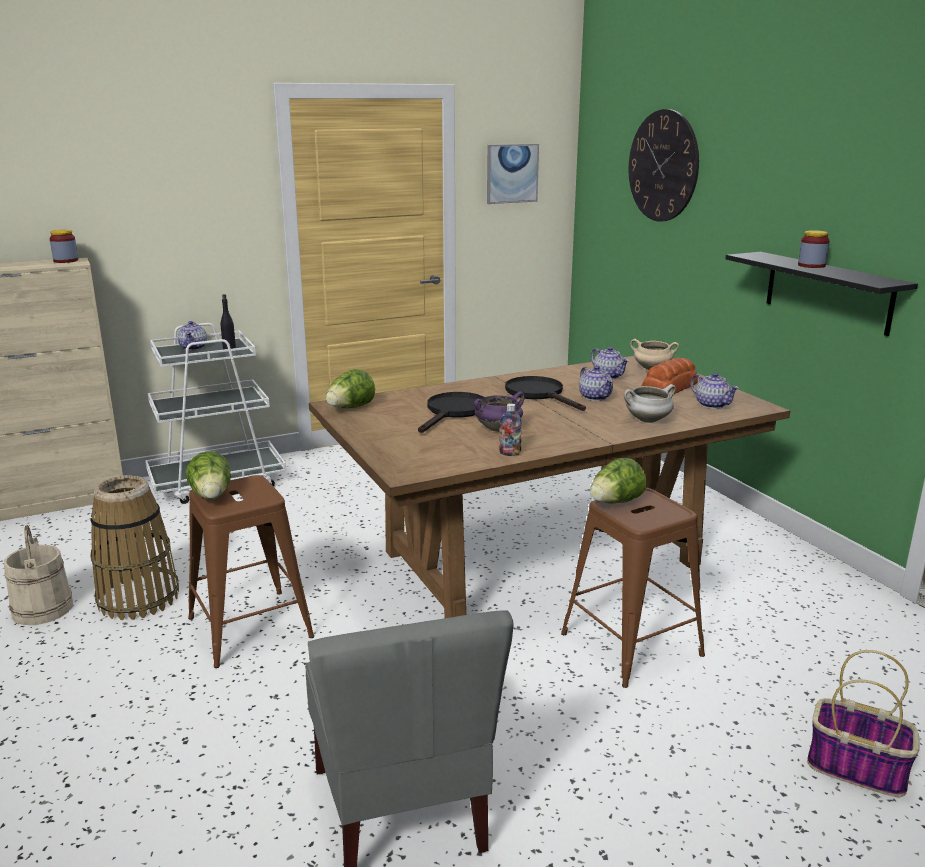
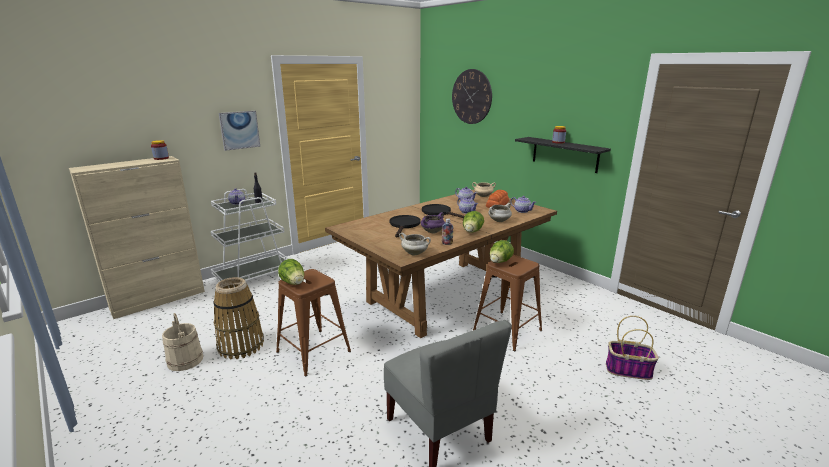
camera: 15 degrees left, 0 degrees up
(350, 408) = (349, 228): lettuce -> lettuce (472, 232)
(434, 466) = (415, 253): none -> white cooking pot
(512, 173) = (391, 102): picture -> picture (239, 130)

